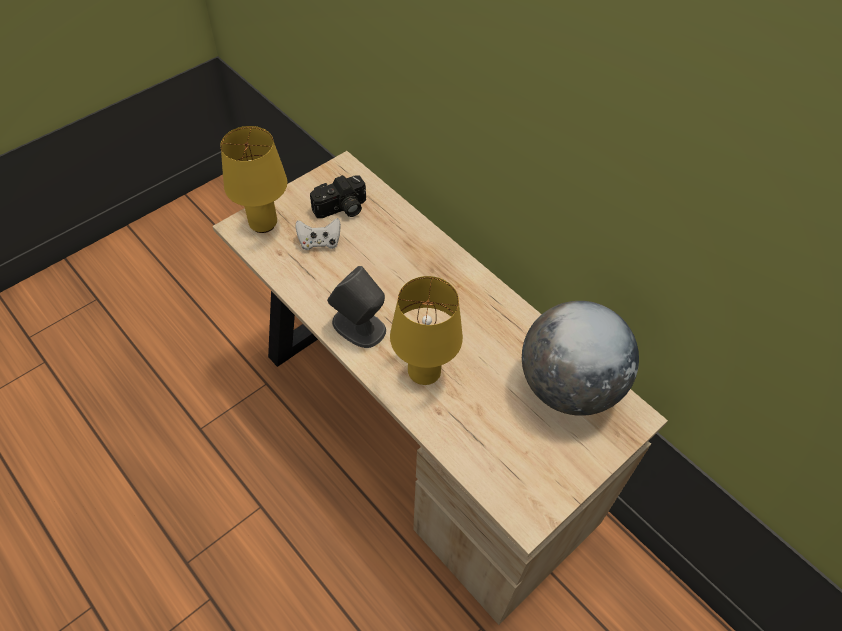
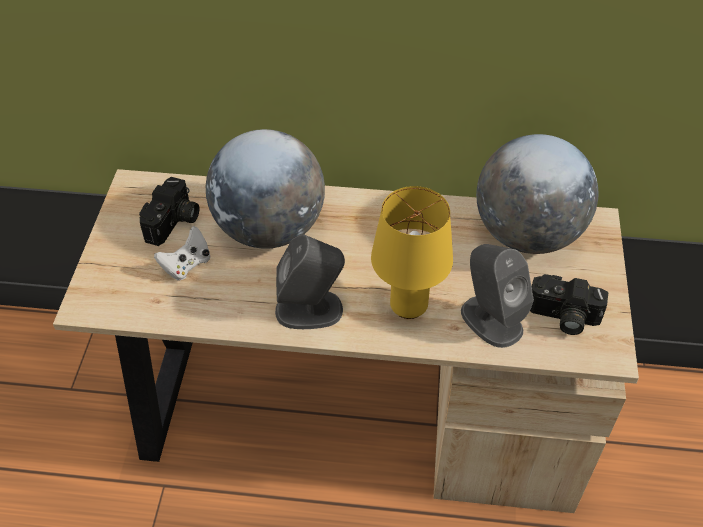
camera: 40 degrees left, 5 degrees down
(264, 223) = (108, 285): yellow table lamp -> none
(394, 254) = (270, 229): none -> globe
(469, 426) = (491, 320): none -> grey speaker
(523, 465) = (562, 317): none -> camera

